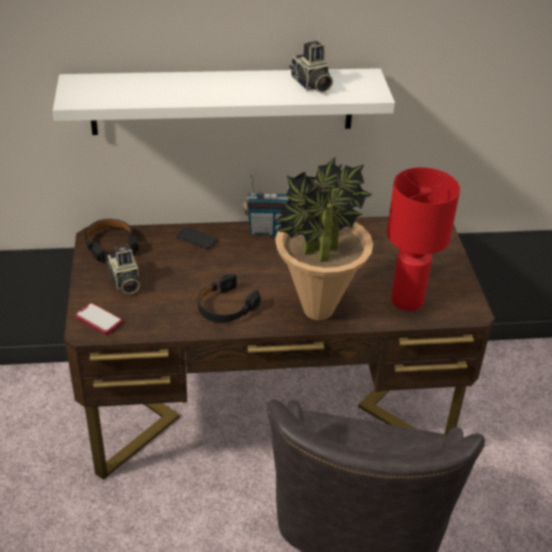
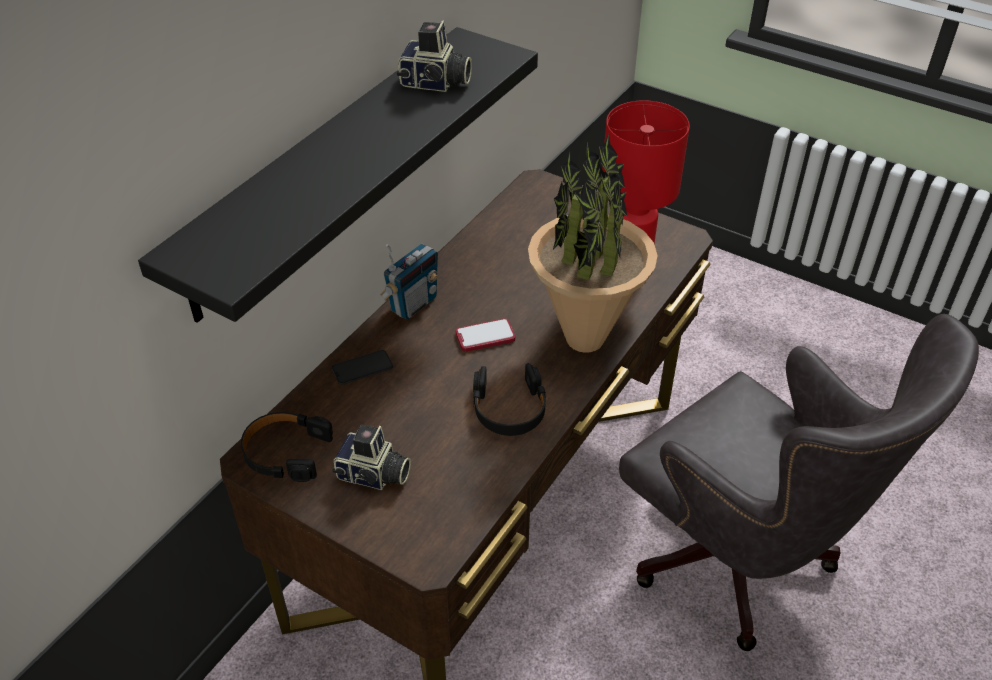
camera: 50 degrees left, 5 degrees up
(99, 320) = (421, 537): phone -> phone (485, 336)
(223, 101) = (325, 169): white shelf -> black shelf

